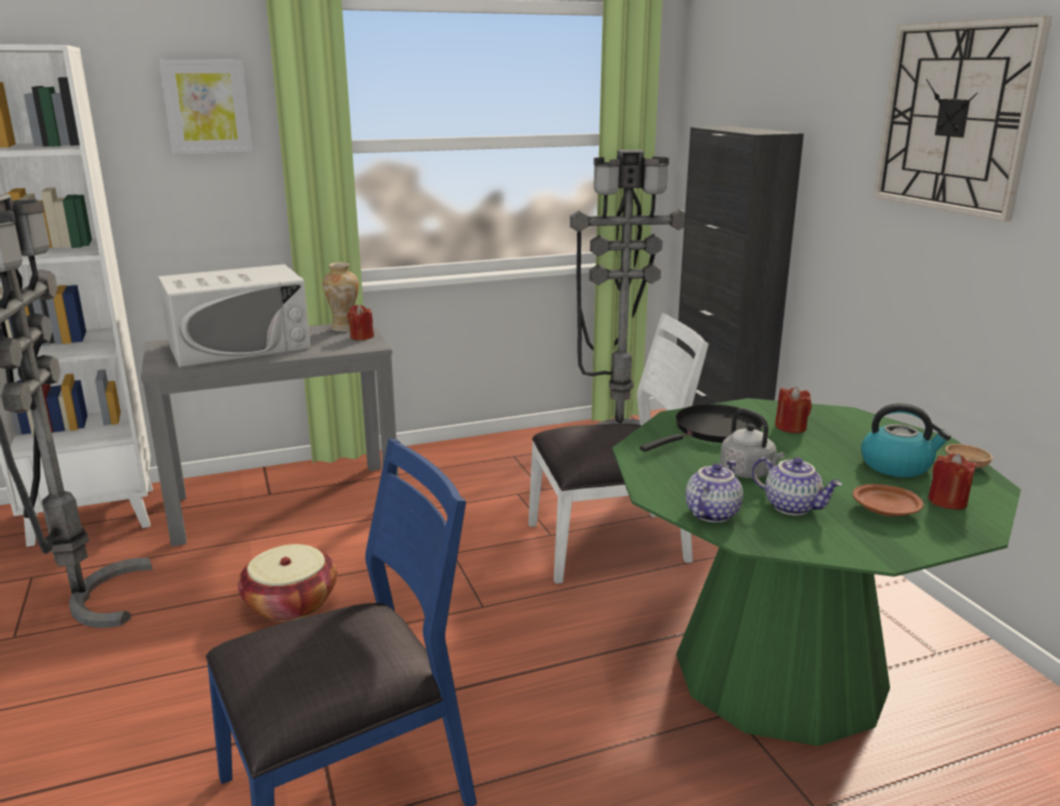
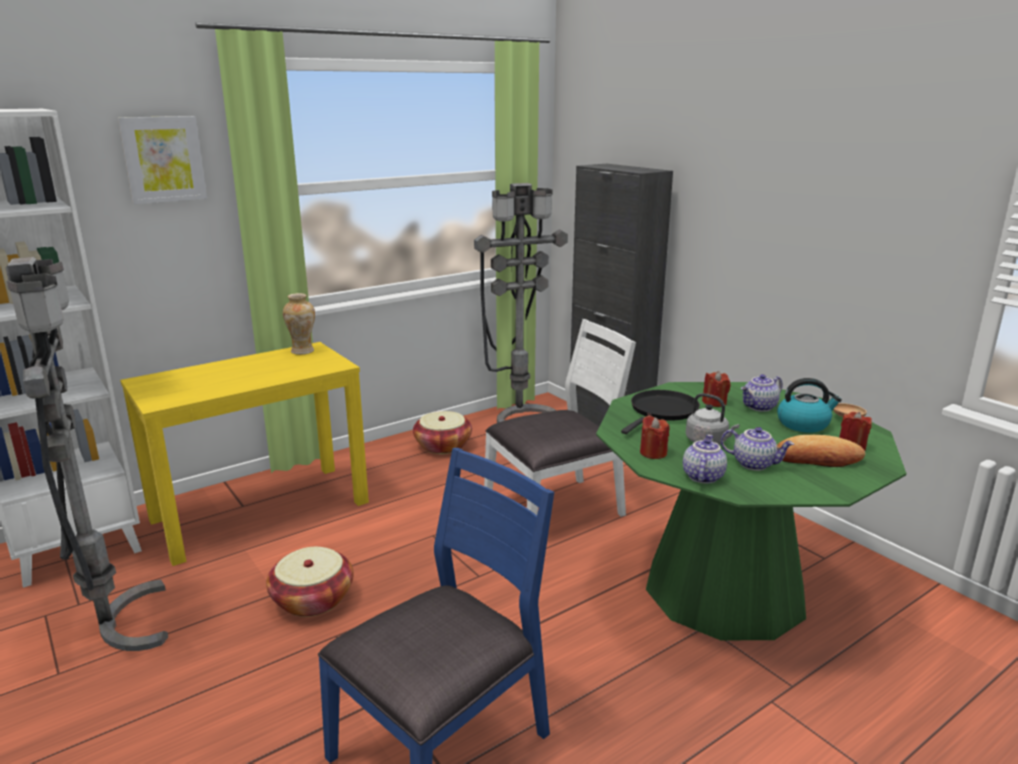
camera: 15 degrees left, 0 degrees up
(239, 346) = (217, 376): white microwave -> none
(285, 501) = (261, 510): grey console table -> yellow console table
(361, 337) = (324, 358): red candle -> red candle (653, 453)
(512, 456) = (443, 446): none -> basket
(849, 439) = (759, 407): none -> teapot
(886, 510) = (817, 458): brown plate -> bread
(954, 117) = (802, 162): wall clock -> none

